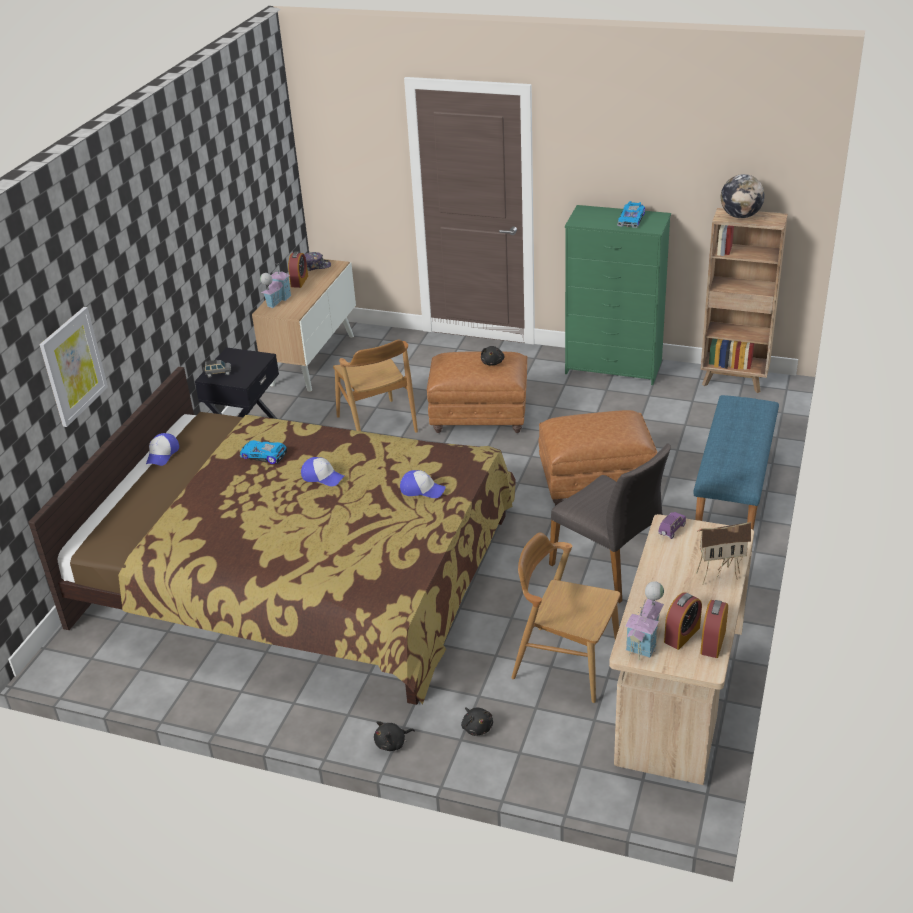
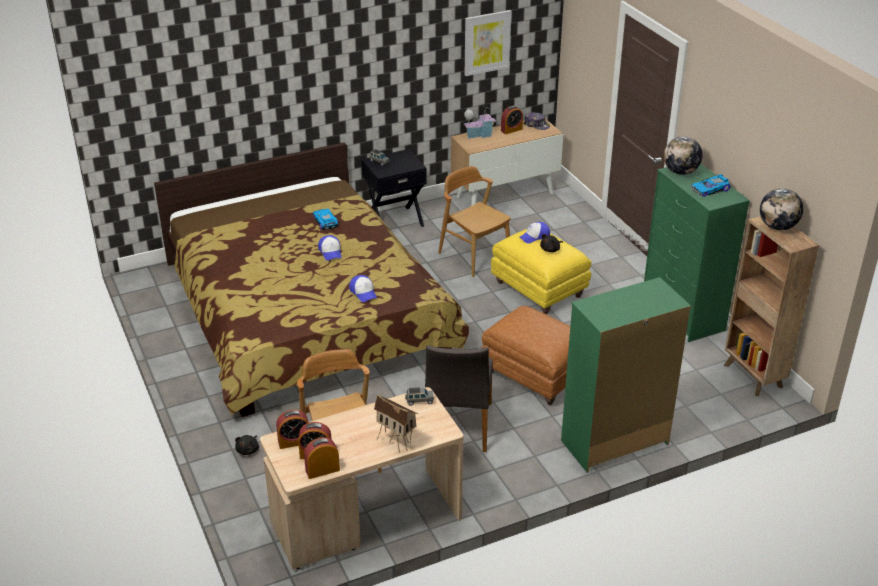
camera: 45 degrees right, 0 degrees up
(73, 366) = (232, 103): picture -> picture (487, 42)
(162, 454) = (287, 191): cap -> cap (534, 236)
(376, 424) = (474, 256): brown chair -> brown chair turned 120 degrees clockwise
(392, 743) = (202, 425): black plush toy -> none
(480, 417) = (540, 290): brown ottoman -> yellow ottoman
(585, 218) = (680, 172): none -> globe
(645, 640) = (294, 441): toy house -> alarm clock
(671, 530) = (419, 401): purple toy car -> grey toy car
(734, 491) = (613, 443): blue bench -> green dresser

